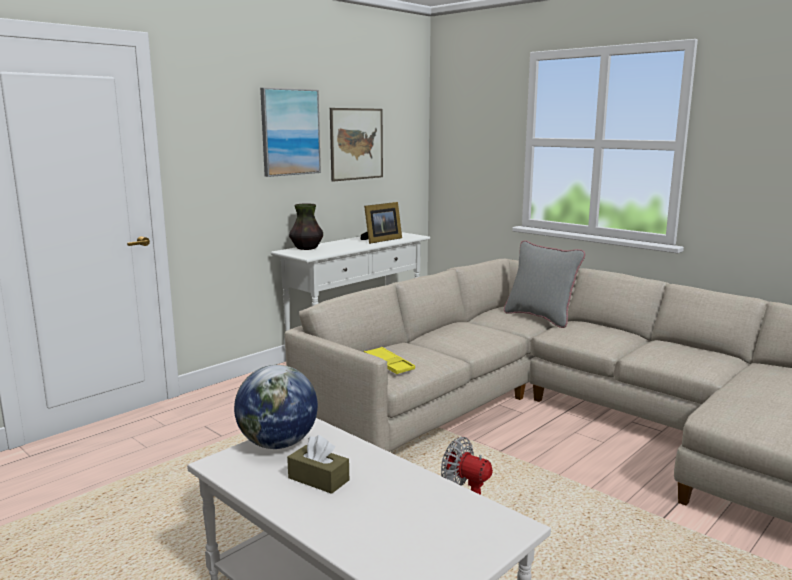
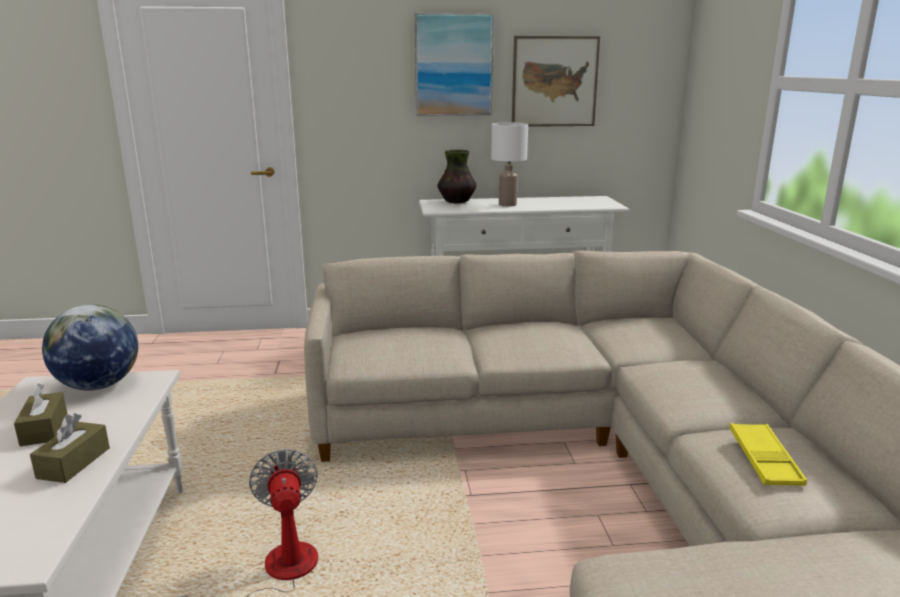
camera: 40 degrees right, 5 degrees up
(349, 245) = (507, 205): none -> white table lamp
(380, 240) = (556, 204): picture frame -> none
(388, 364) = (376, 346): yellow tray -> yellow tray (764, 460)
(400, 482) = (74, 463): none -> brown tissue box
(540, 317) = (670, 344): grey pillow -> none

